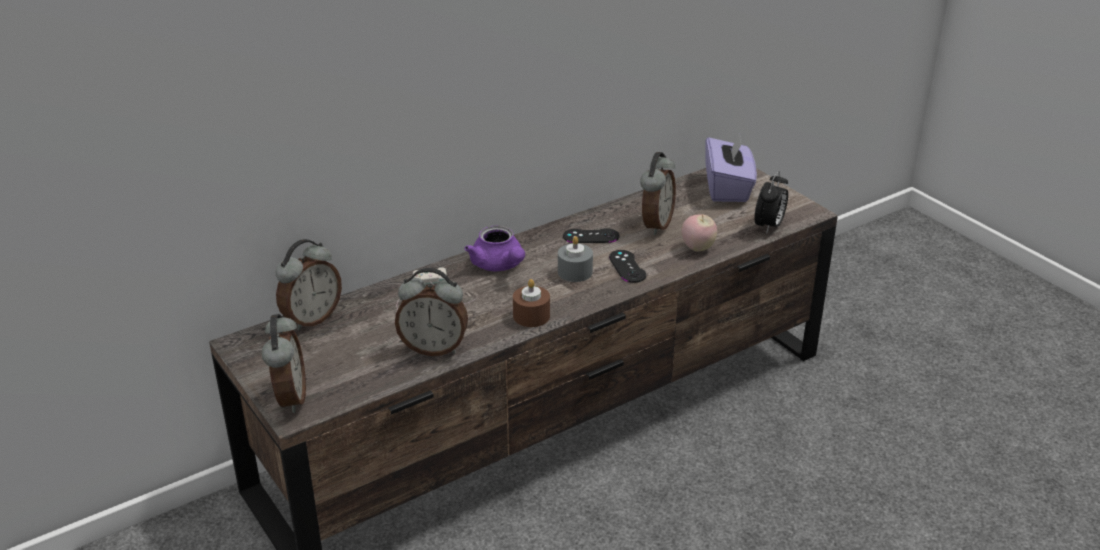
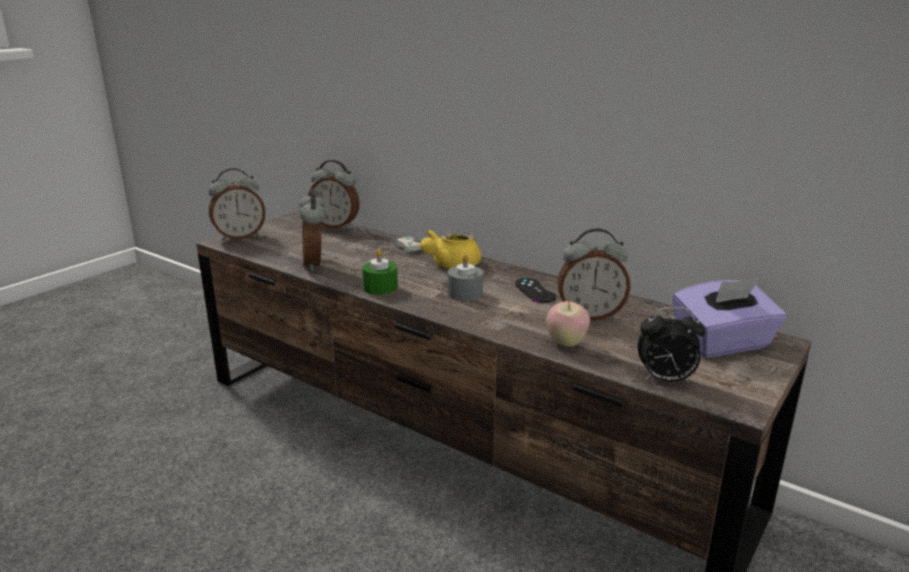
camera: 70 degrees right, 10 degrees down
(499, 266) = (450, 265): purple teapot -> yellow teapot
(531, 316) = (380, 287): brown candle -> green candle
(627, 266) = (495, 313): black game controller -> none

